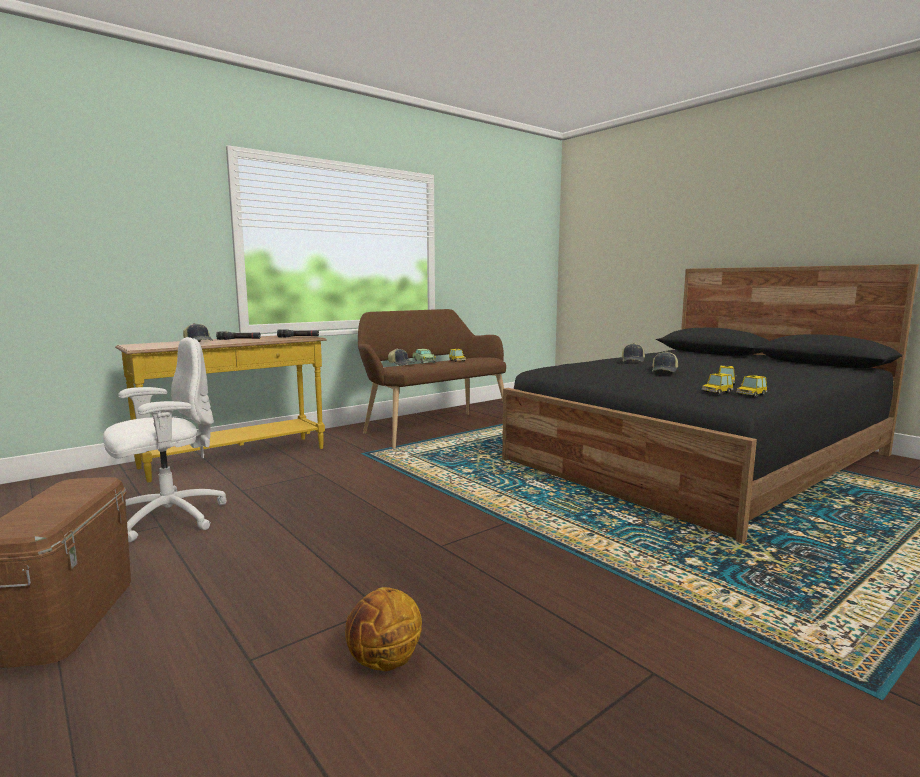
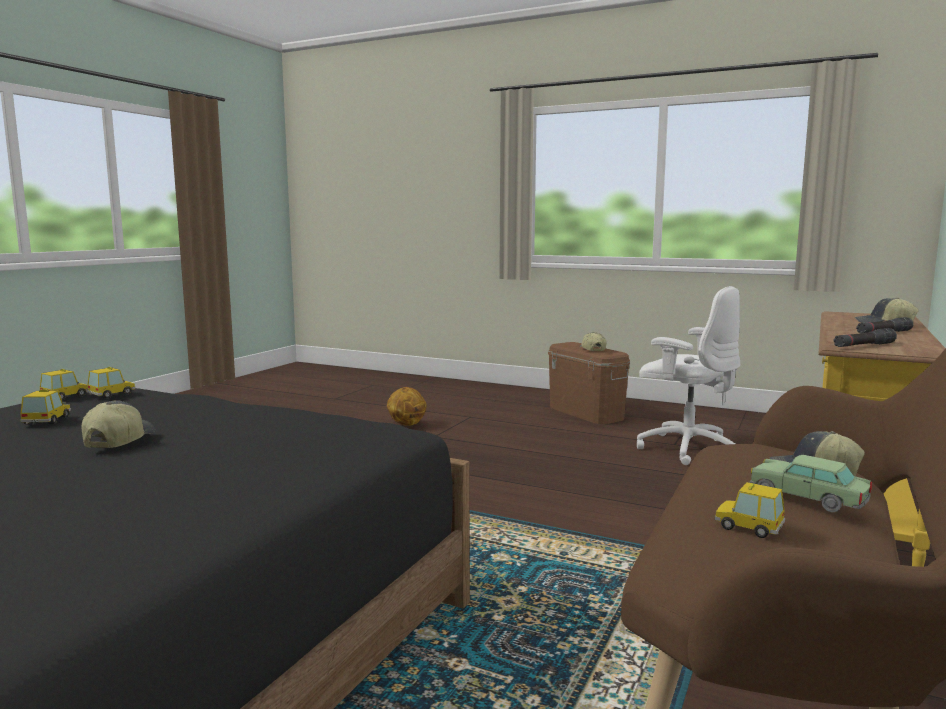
camera: 155 degrees right, 0 degrees up
(168, 518) = (686, 448): white office chair -> white office chair turned 75 degrees counterclockwise
(633, 361) = (159, 465): cap -> cap (592, 349)

